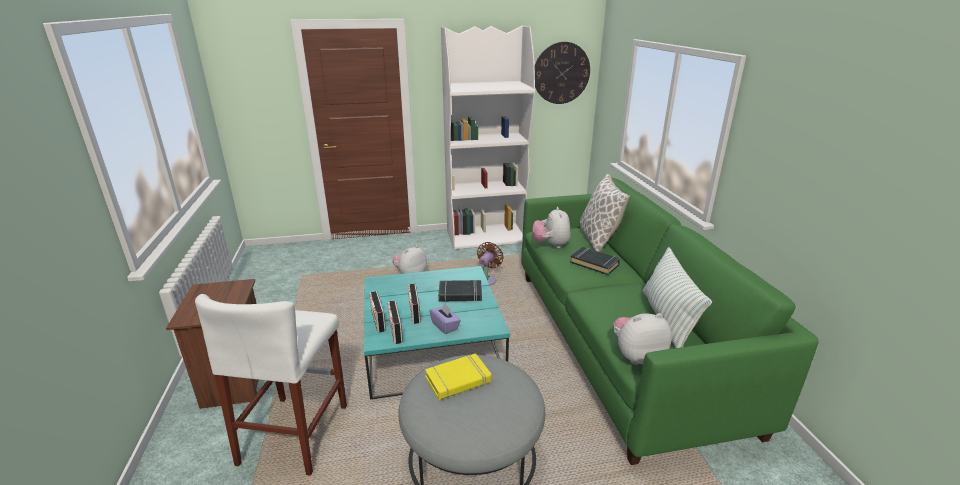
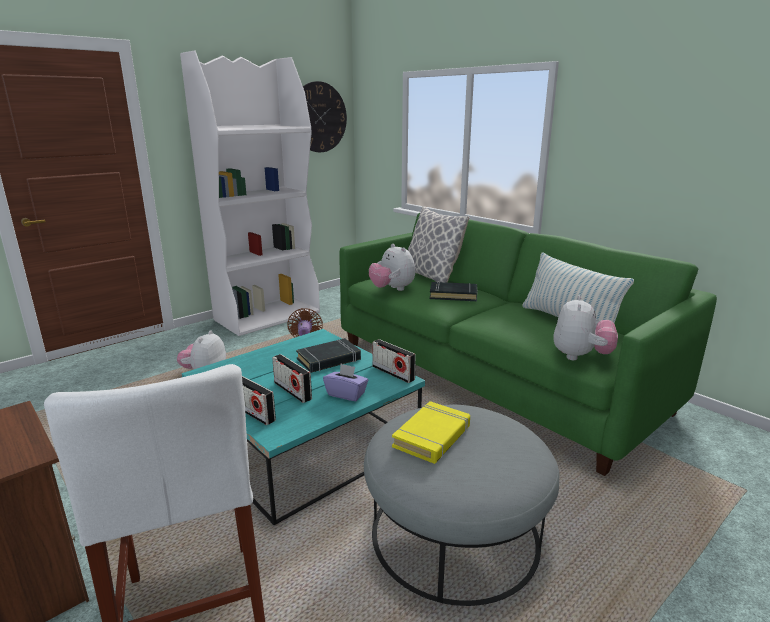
camera: 30 degrees left, 5 degrees down
(395, 331) = (289, 417): radio -> radio (393, 373)
(636, 356) = (580, 356): plush toy -> plush toy turned 150 degrees clockwise

